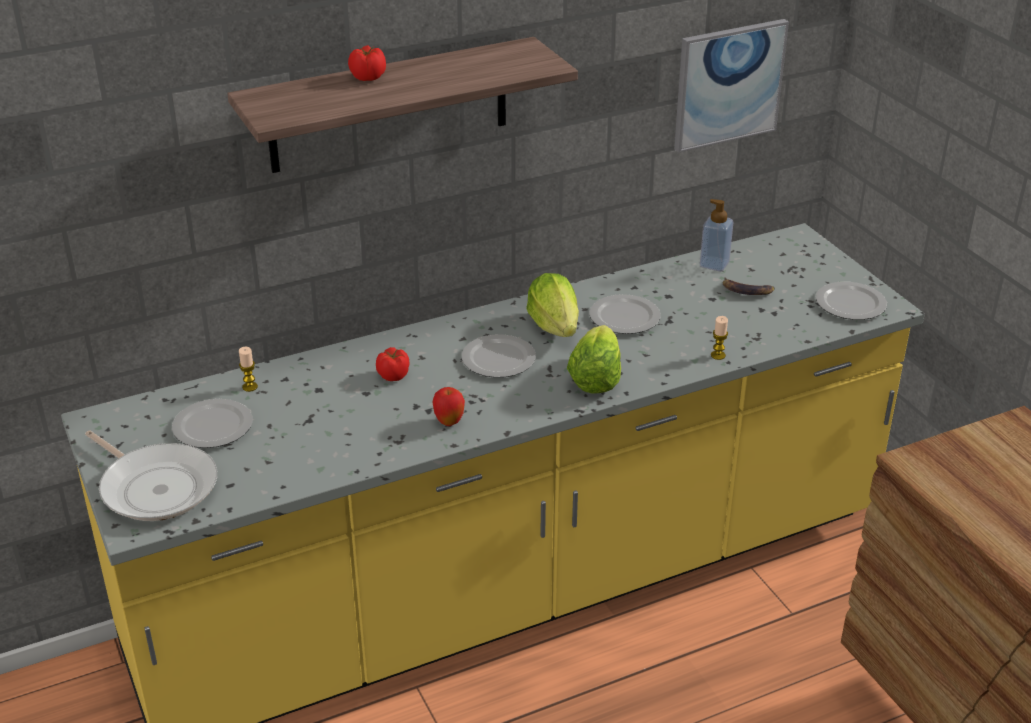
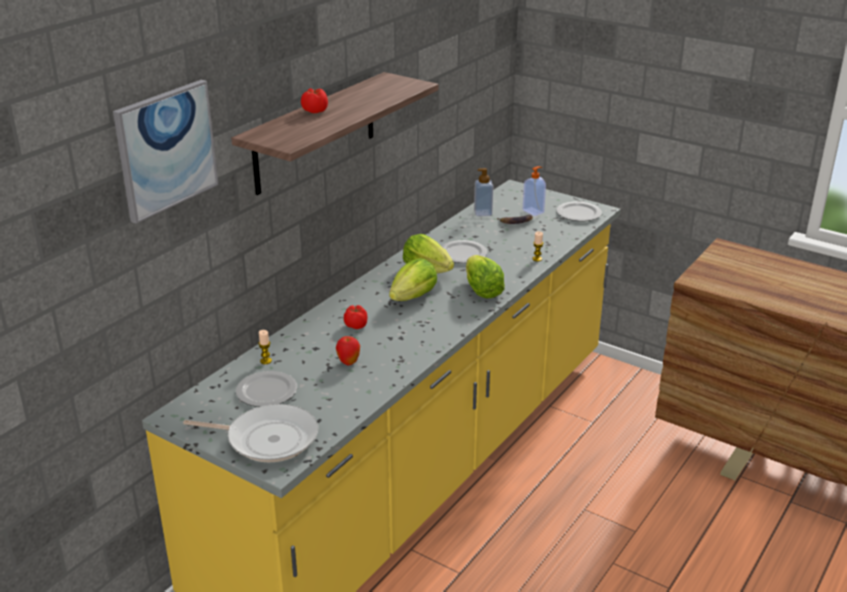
camera: 30 degrees left, 5 degrees down
(449, 422) = (421, 340): apple -> apple (348, 362)
(499, 359) = (413, 297): plate -> lettuce
(728, 84) = (470, 92): picture -> picture (166, 149)
(788, 282) = (533, 211): none -> soap dispenser

